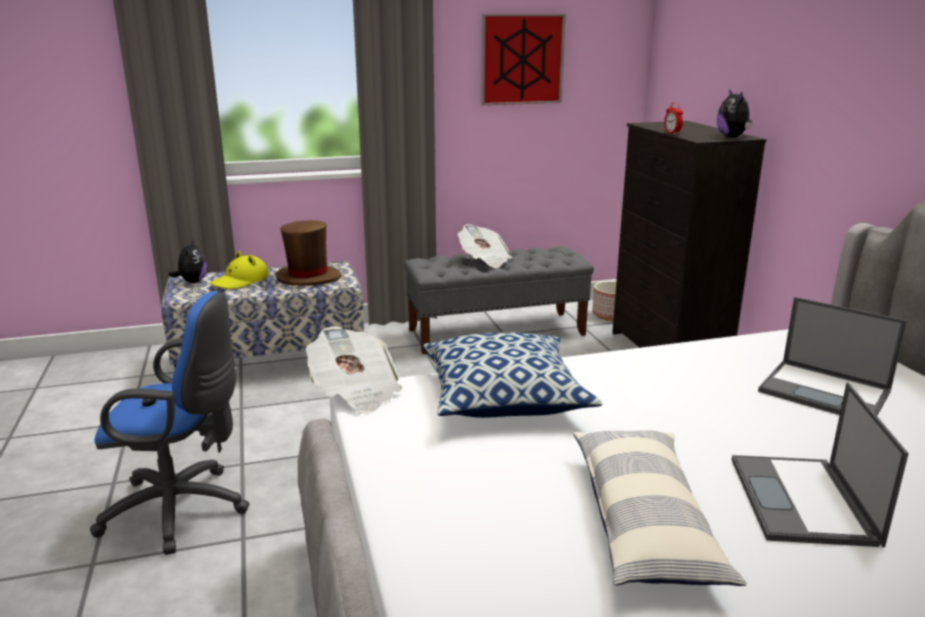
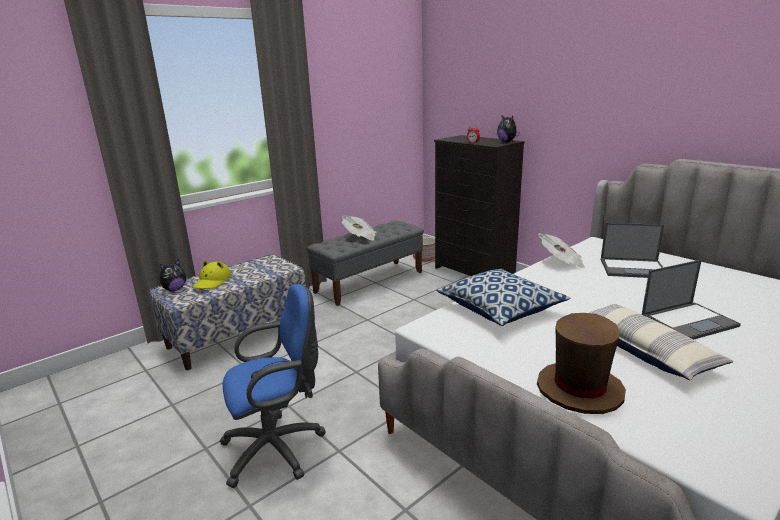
camera: 25 degrees left, 0 degrees up
(192, 282) = (174, 289): plush toy -> plush toy turned 75 degrees clockwise
(308, 277) = (259, 269): brown hat -> brown hat (579, 389)
(355, 392) = (416, 328): newspaper -> newspaper (561, 262)
(522, 59) = (357, 105): picture -> none
(803, 501) = (689, 321): laptop -> laptop turned 90 degrees counterclockwise

